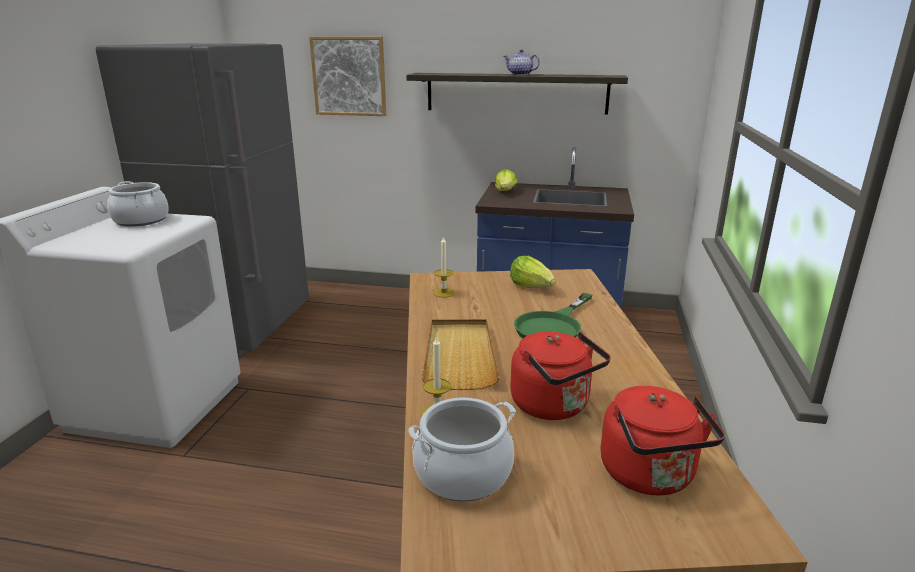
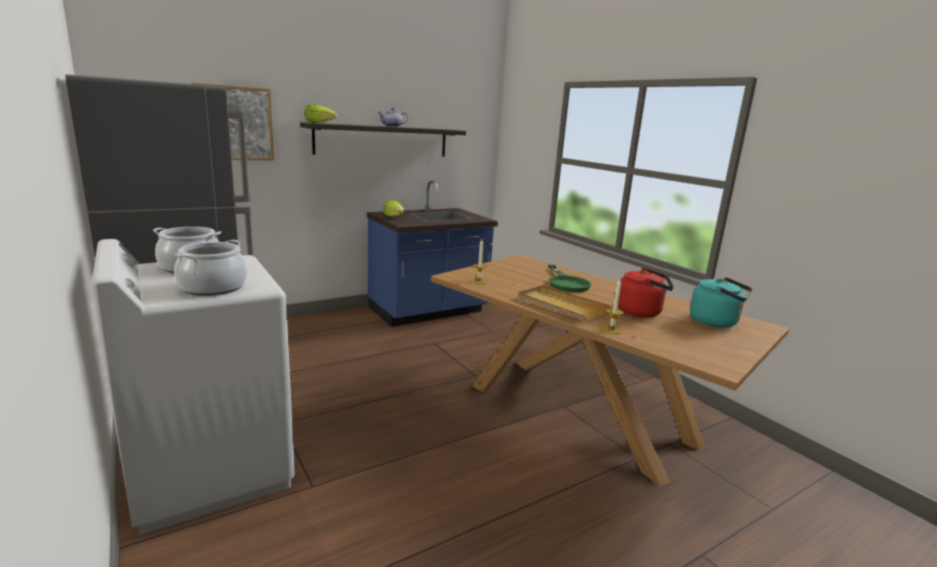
camera: 45 degrees left, 5 degrees down
(462, 473) = (671, 345): cooking pot -> cooking pot (213, 287)
(532, 286) = (513, 268): lettuce -> lettuce (320, 123)
(650, 476) = (716, 322): red kettle -> turquoise kettle

